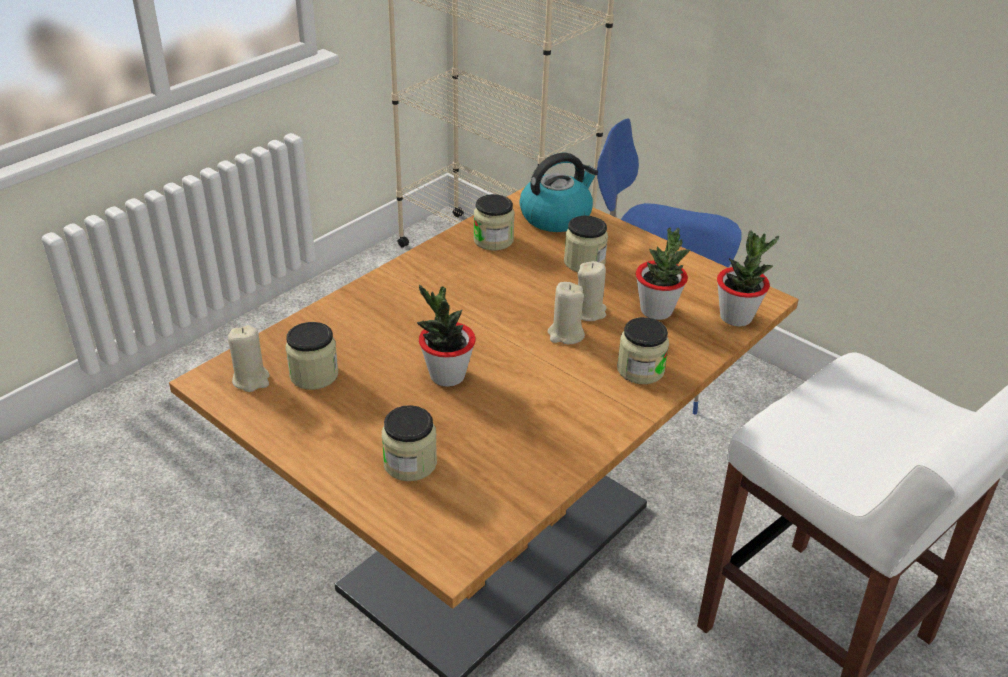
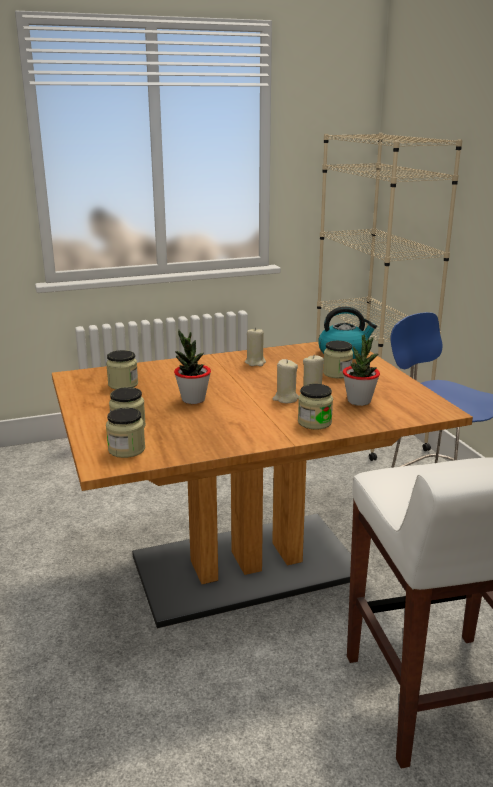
camera: 30 degrees right, 15 degrees down
(251, 379) = (90, 379): beige candle -> beige candle (255, 362)
(493, 240) = (291, 355): jar -> jar (126, 449)
(736, 317) = (413, 415): potted plant -> none

